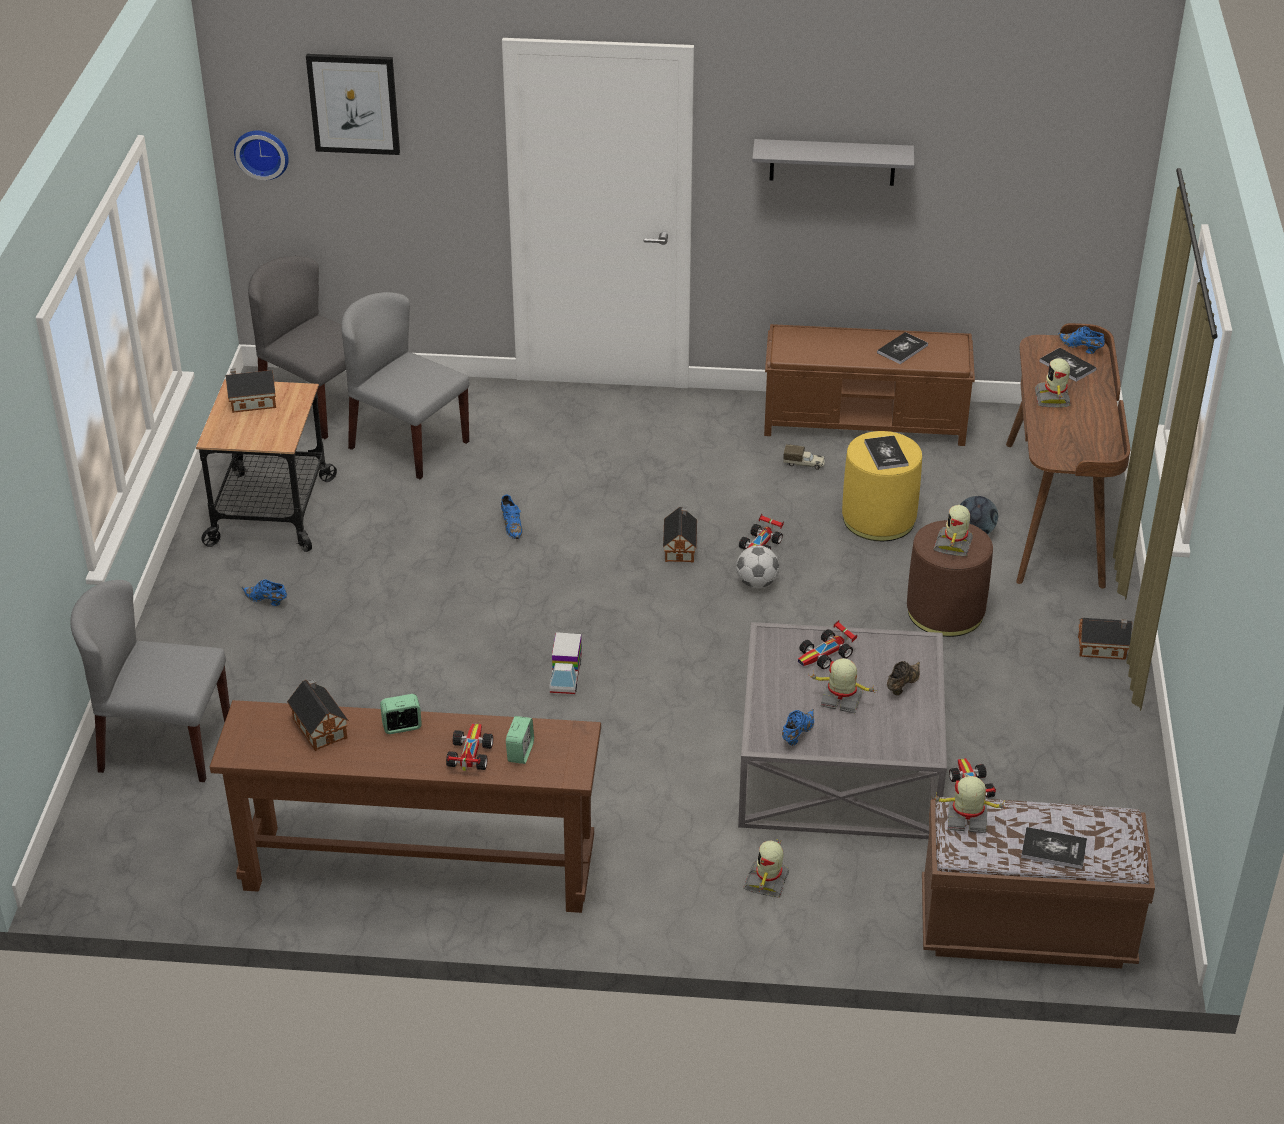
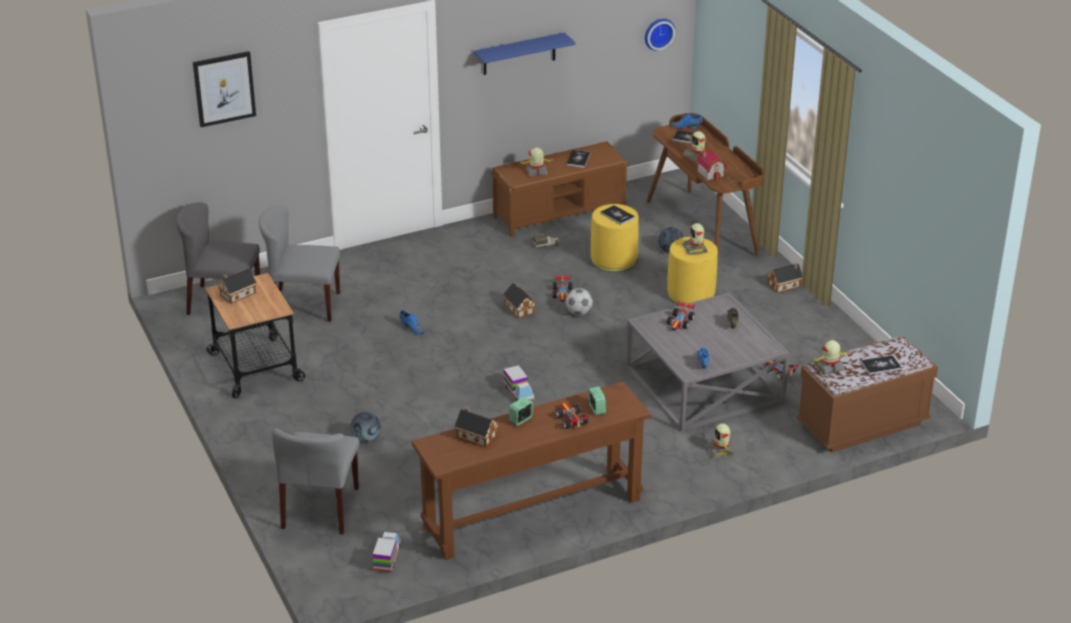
camera: 30 degrees left, 5 degrees down
(164, 745) = (321, 508): grey chair -> grey chair turned 60 degrees counterclockwise
(176, 854) = (387, 558): none -> toy truck
(262, 152) = (163, 137): wall clock -> wall clock (658, 33)
(266, 601) = (303, 415): blue shoe -> none
(310, 665) = (366, 438): none -> football
(832, 162) = (519, 54): grey shelf -> blue shelf
(841, 700) = (709, 340): toy robot -> toy robot (536, 172)
(945, 612) = (691, 294): brown ottoman -> yellow ottoman
(1052, 432) = (711, 173): none -> toy house

